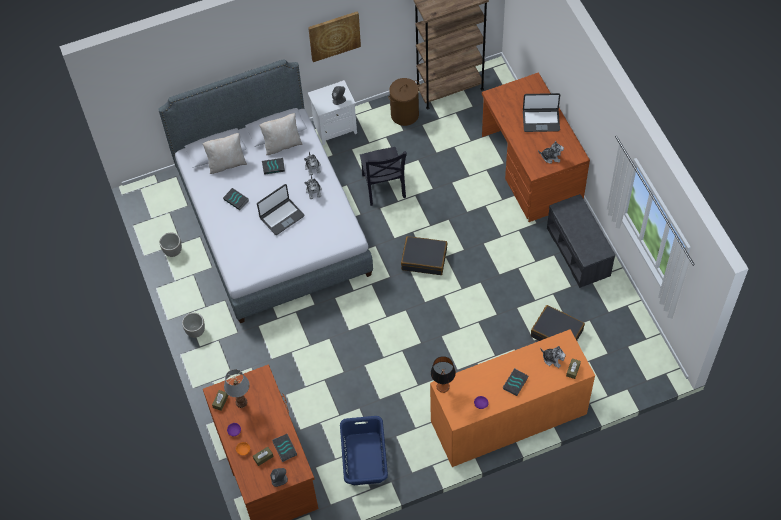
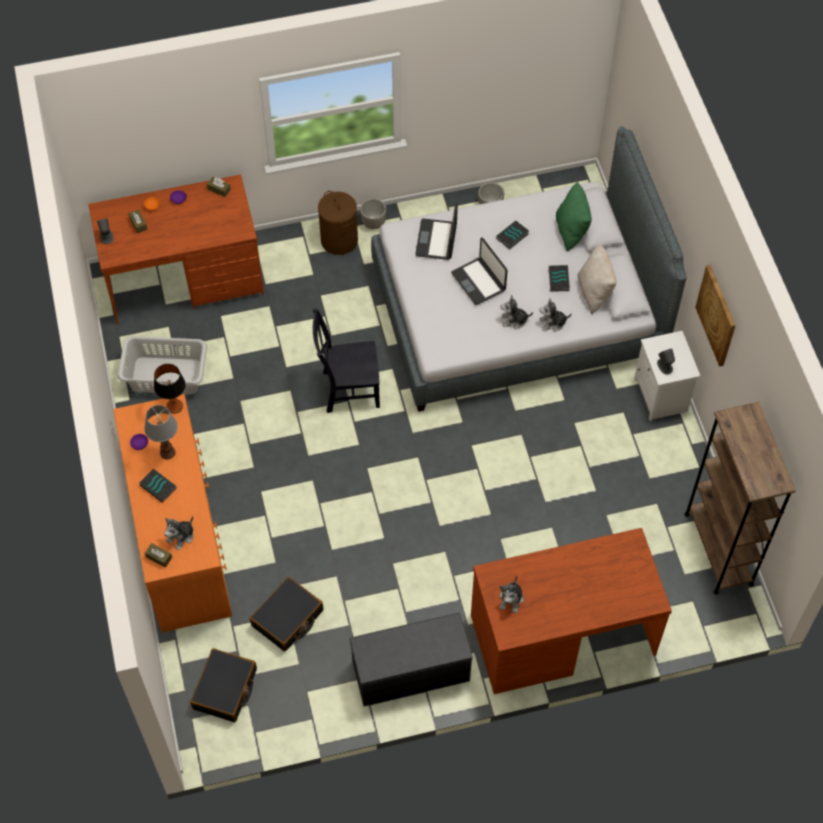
camera: 95 degrees right, 0 degrees up
(226, 163) = (571, 231): beige pillow -> green pillow
(241, 402) = (213, 209): table lamp -> table lamp (167, 453)
(284, 448) = (144, 244): book -> none
(364, 459) = (166, 375): blue laundry basket -> grey laundry basket
(383, 188) = (553, 442): black chair -> black chair (348, 389)
(405, 114) = (677, 484): brown laundry basket -> brown laundry basket (339, 240)
(424, 259) = (432, 476): black suitcase -> black suitcase (225, 689)
(541, 120) = (579, 597): laptop -> laptop (437, 240)

